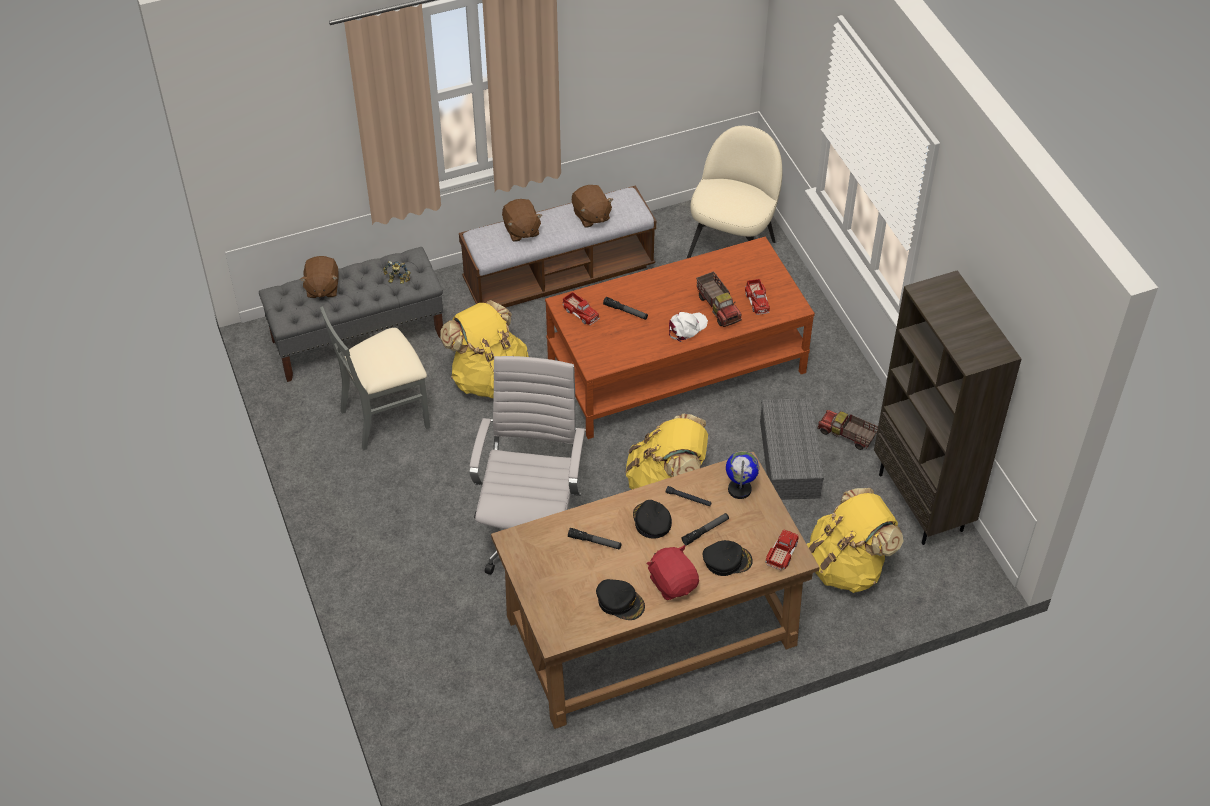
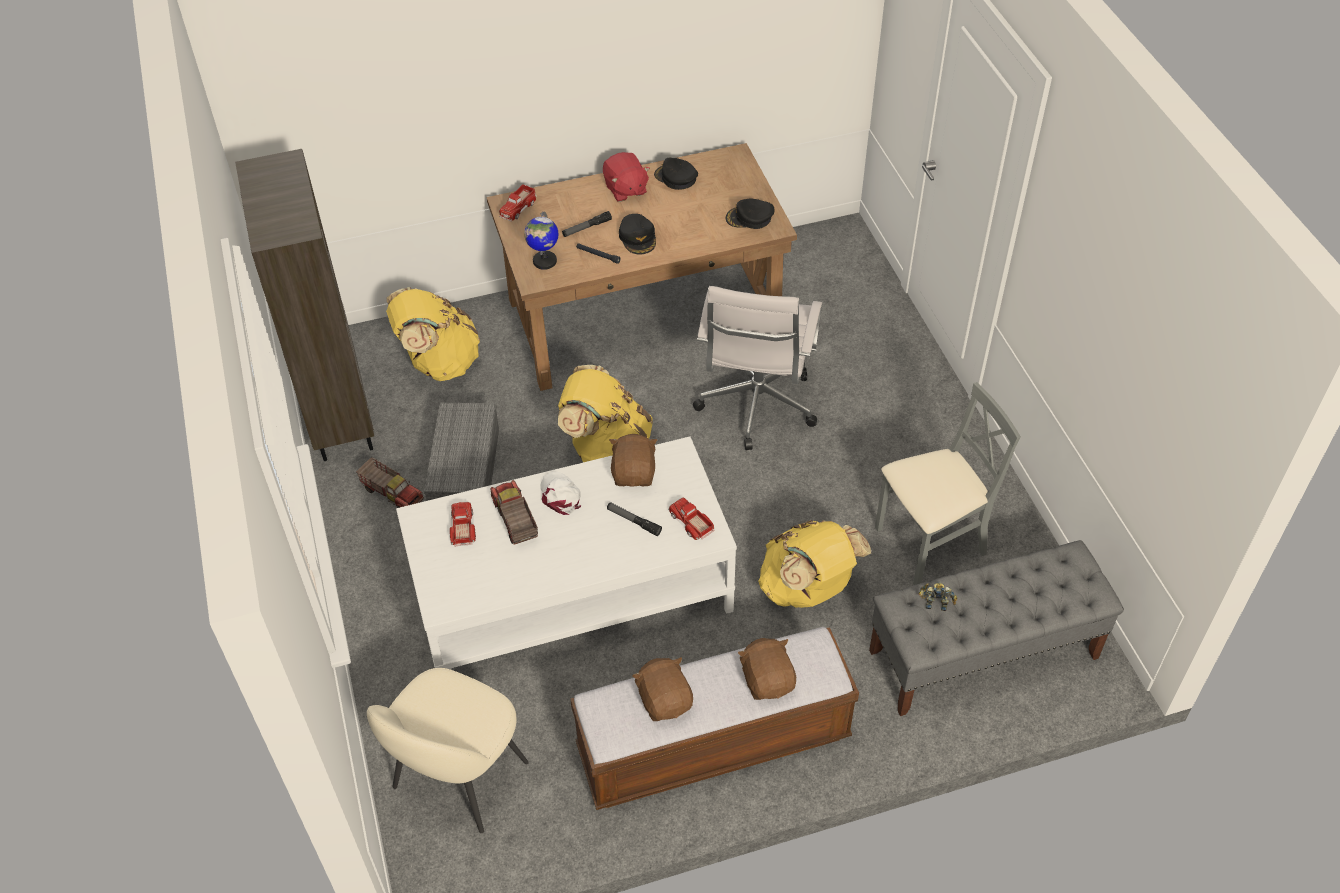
camera: 175 degrees left, 0 degrees up
(322, 288) = (1037, 600): brown plush toy -> brown plush toy (634, 473)
(594, 542) = (695, 223): flashlight -> none
(677, 365) = (570, 593): brown coffee table -> white coffee table
(686, 328) = (560, 495): white cap -> white cap turned 105 degrees clockwise
(727, 560) = (571, 204): black cap -> black cap (749, 218)

